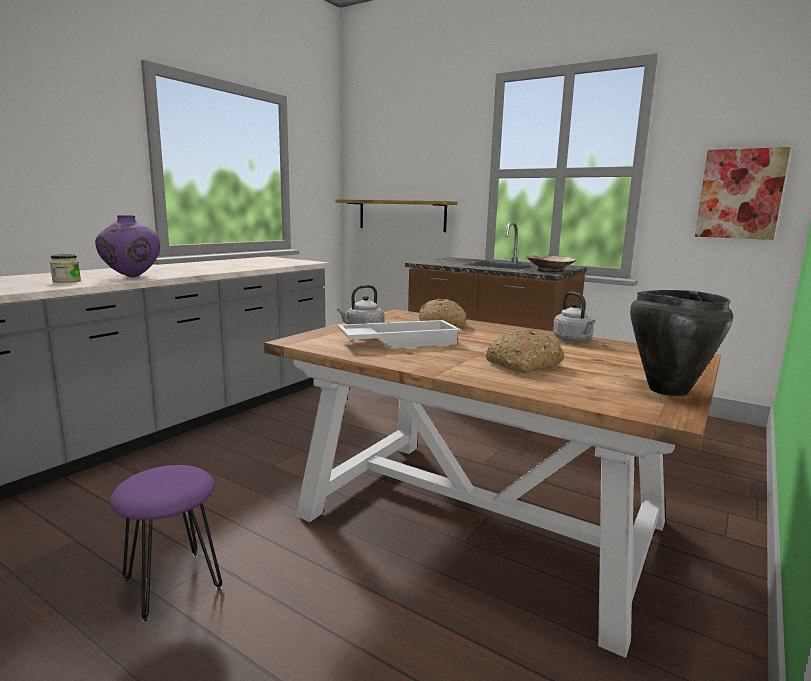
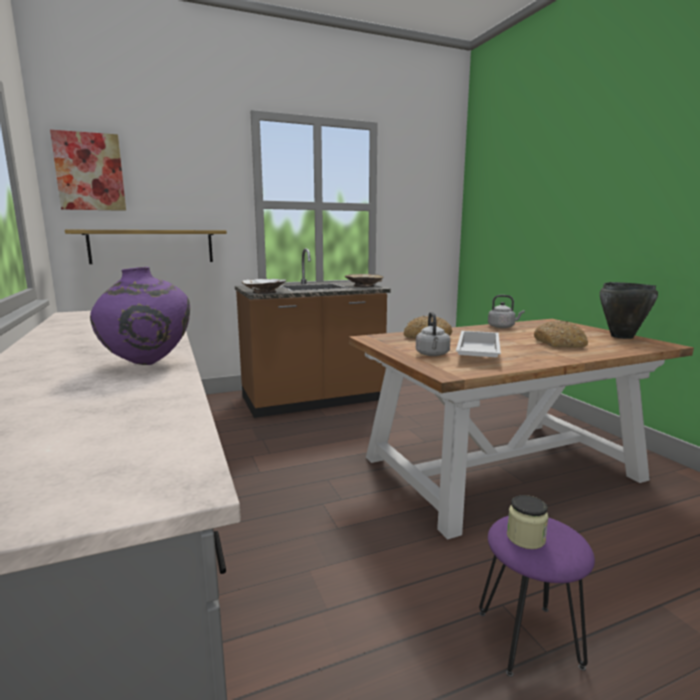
camera: 55 degrees left, 0 degrees up
(66, 281) = (118, 394): jar -> jar (525, 538)
(428, 262) = (264, 292): none -> white bowl
(740, 194) = (430, 224): picture -> picture (90, 172)

